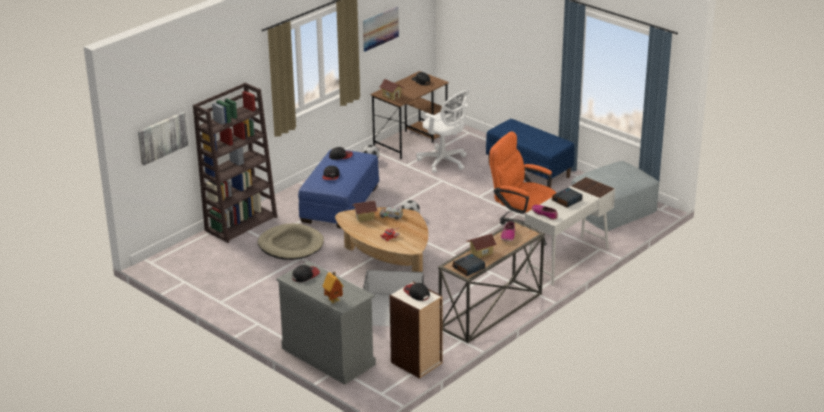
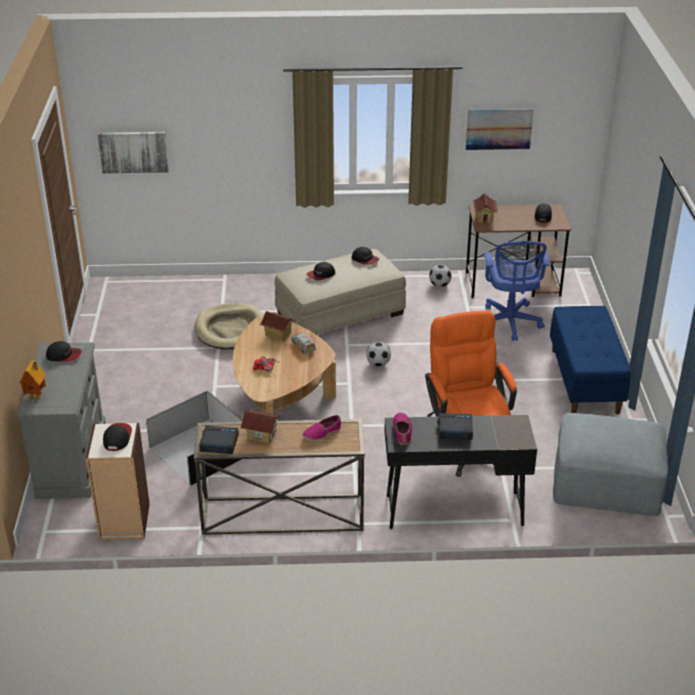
camera: 45 degrees right, 5 degrees up
(241, 223) = (229, 285): brown bookcase -> none
(340, 203) = (340, 313): blue ottoman -> beige ottoman
(444, 162) = (510, 323): white office chair -> blue office chair
(567, 260) = (453, 510): white desk -> black desk

